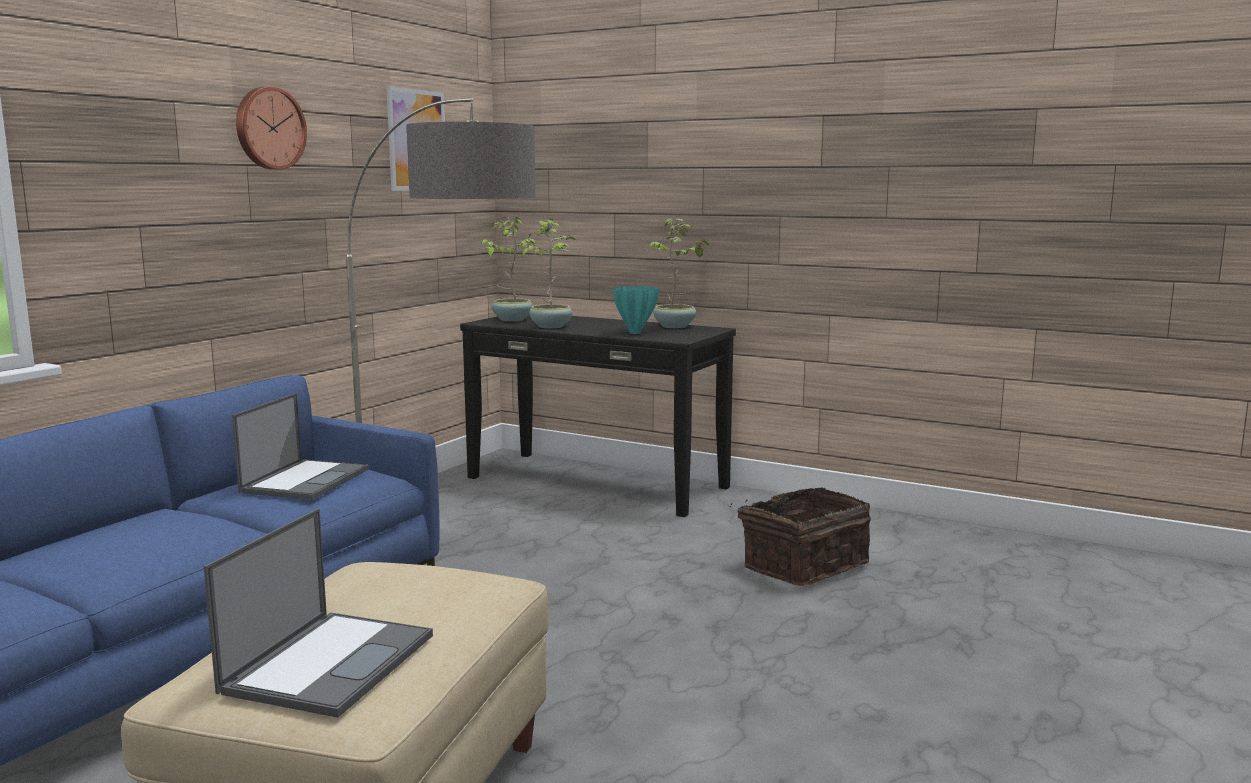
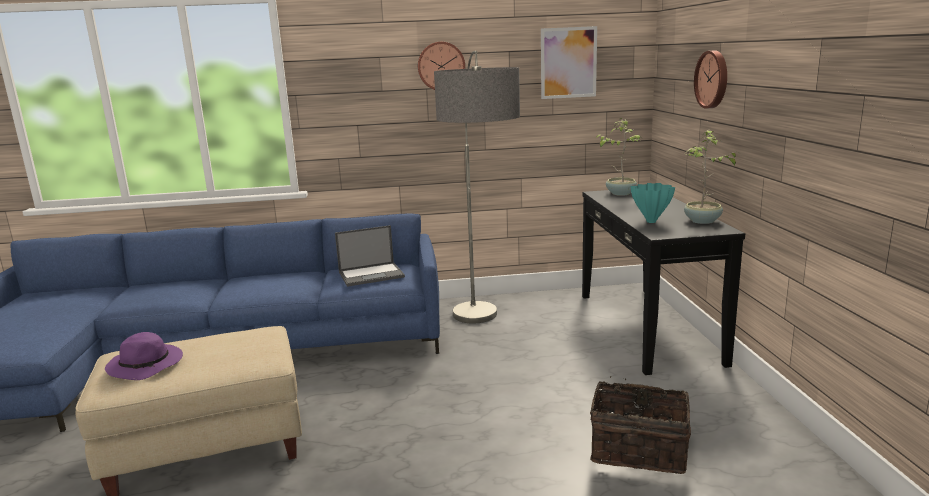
camera: 55 degrees right, 5 degrees up
(330, 662) = (147, 365): laptop -> purple hat
(551, 326) = (621, 204): potted plant -> none
(641, 164) = (713, 79): none -> wall clock

